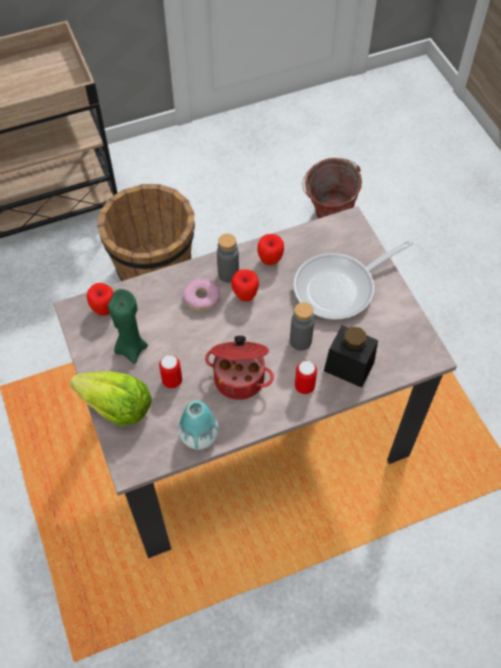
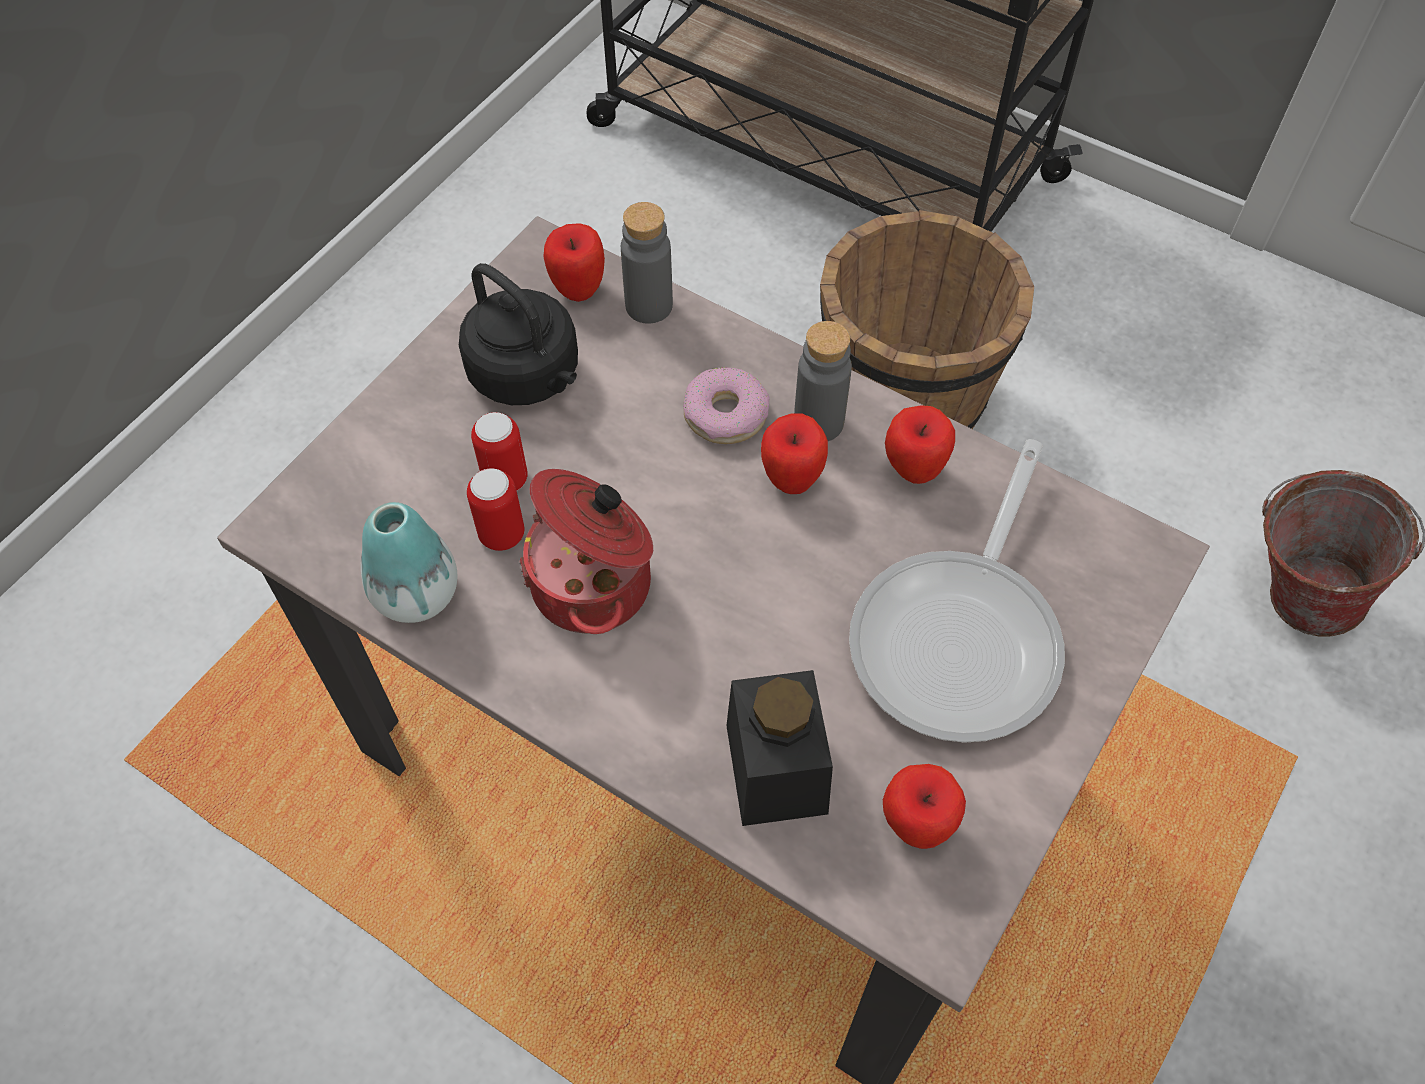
camera: 55 degrees right, 0 degrees up
(116, 407) = (388, 431): lettuce -> none
(131, 348) = (528, 376): green candle -> black kettle
(300, 341) = (765, 639): grey bottle -> grey bottle (649, 306)
(304, 386) = (660, 712): can -> can (502, 534)
(340, 288) = (962, 636): frying pan -> frying pan turned 90 degrees counterclockwise
(394, 341) = (916, 826): none -> apple

